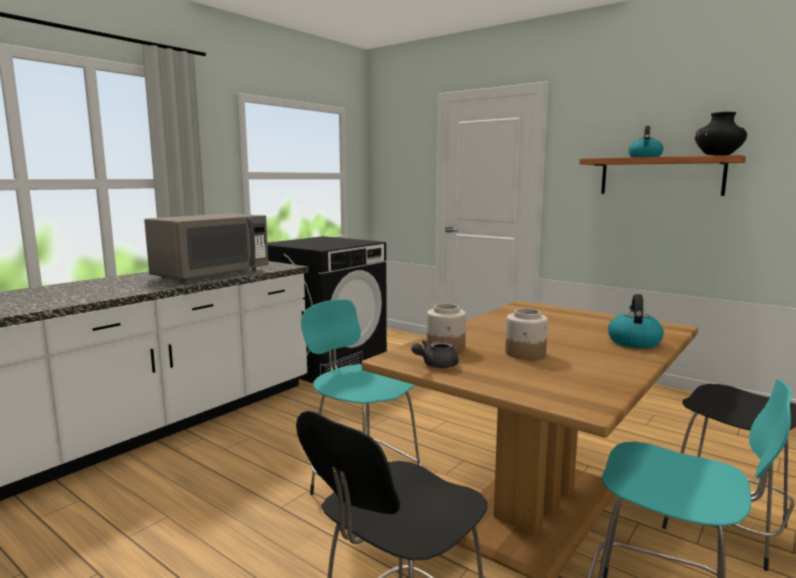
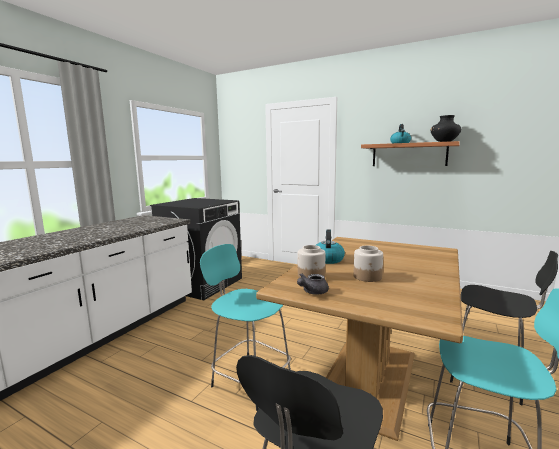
camera: 10 degrees left, 0 degrees up
(211, 275) = (121, 229): grey microwave -> none
(633, 342) = (429, 262): kettle -> kettle (327, 259)

